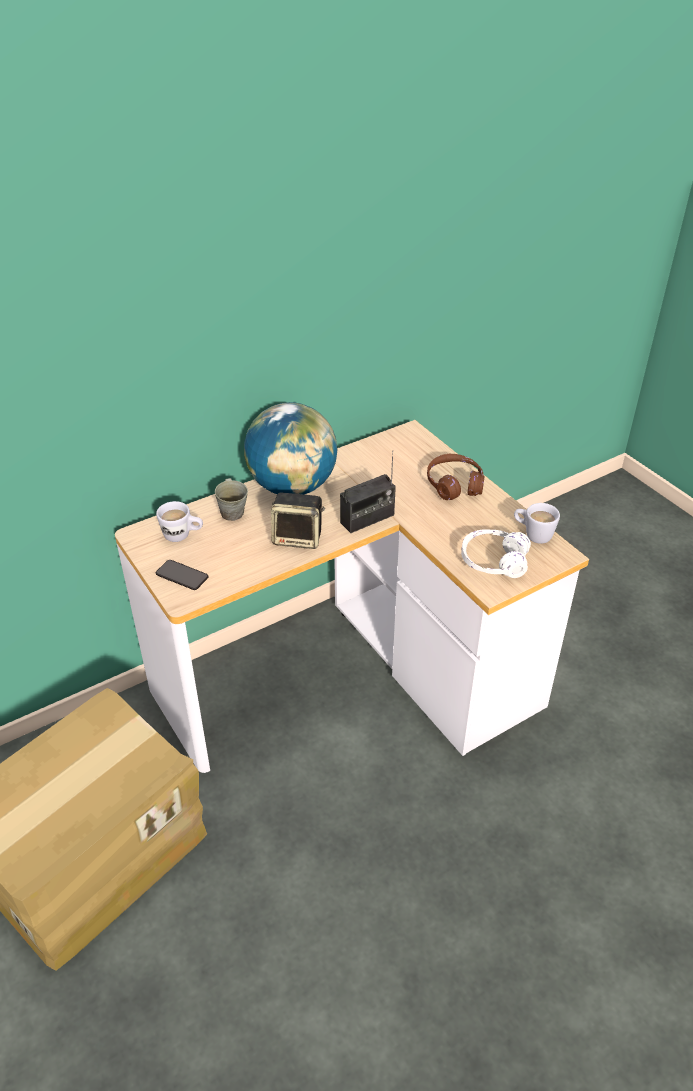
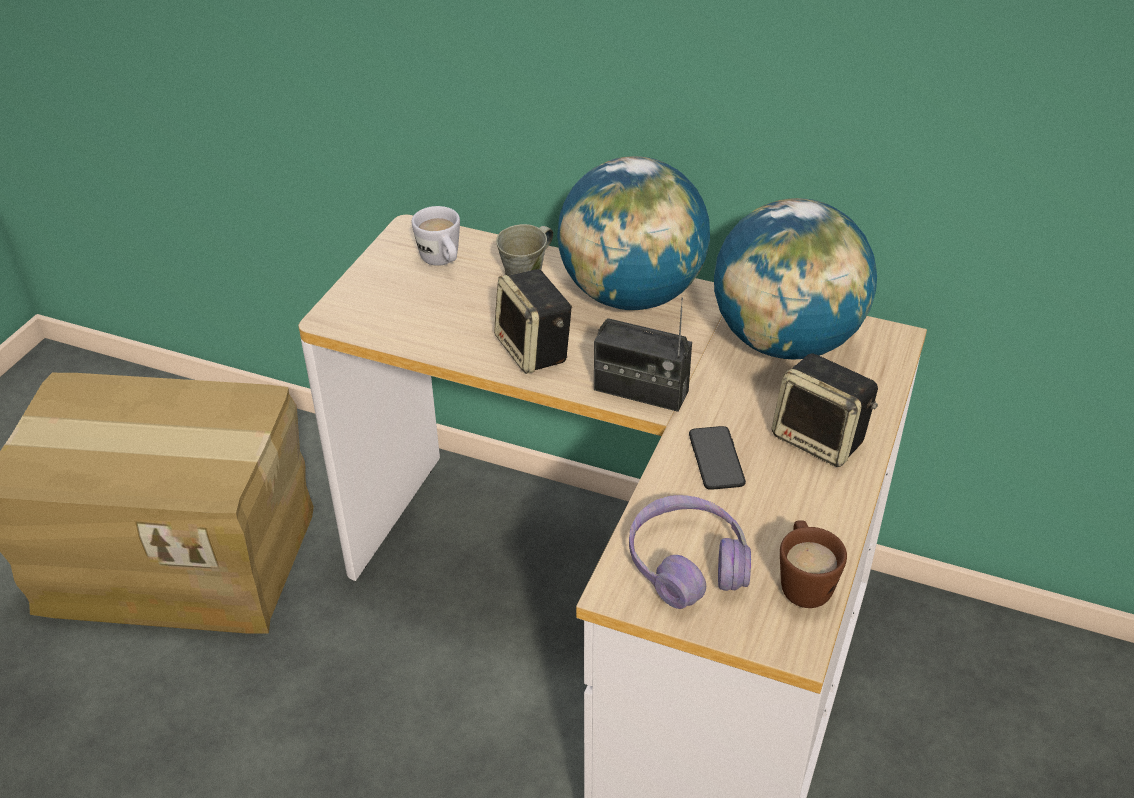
camera: 55 degrees right, 0 degrees up
(182, 576) = (372, 297): phone -> phone (716, 459)
(381, 460) = (785, 342): none -> globe
(454, 485) = (821, 439): brown headphones -> speaker
(493, 561) = (687, 563): white headphones -> purple headphones
(532, 534) = (803, 582): white mug -> brown mug

